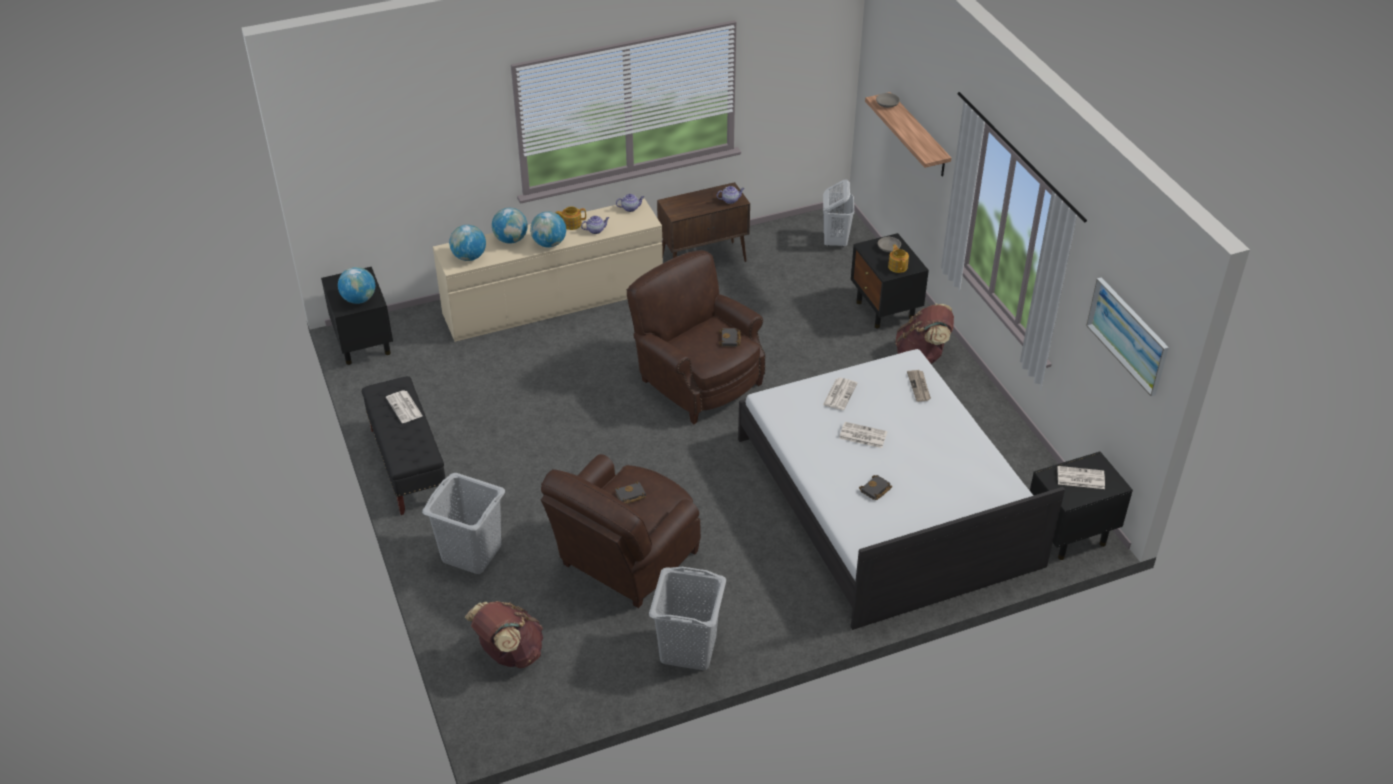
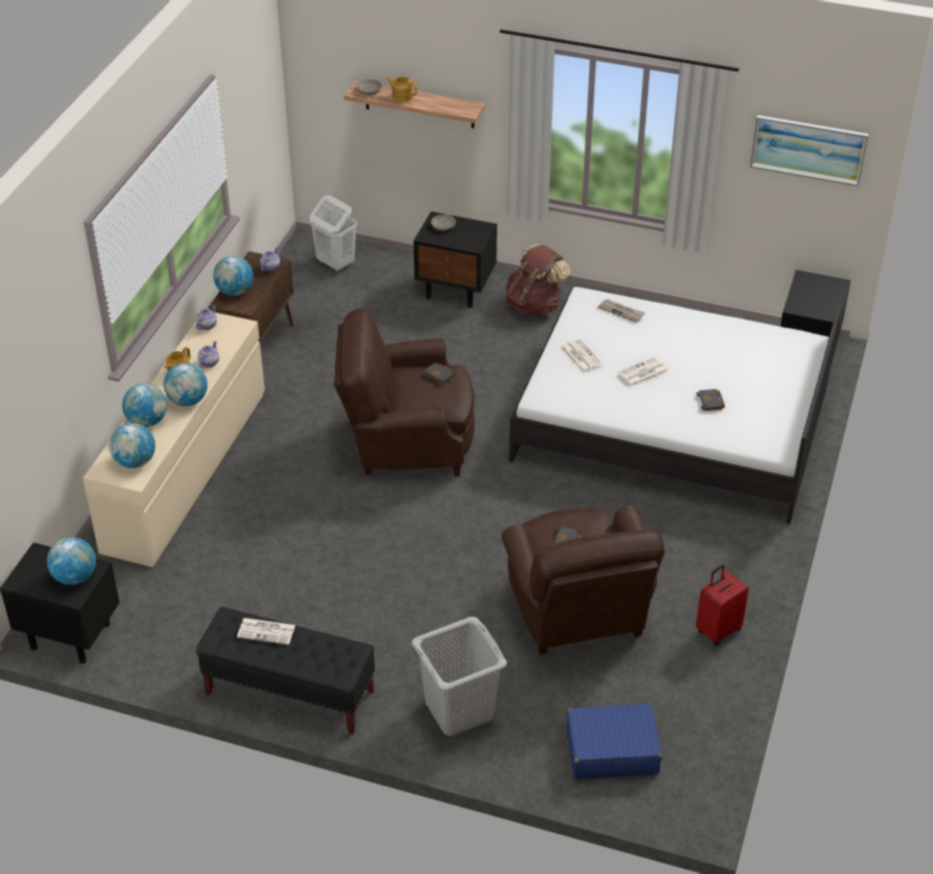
camera: 50 degrees left, 0 degrees up
(509, 653) = (611, 750): brown backpack -> blue suitcase
(685, 201) = (234, 291): none -> globe
(688, 648) = (718, 630): grey laundry basket -> red suitcase
(898, 266) = (472, 235): teapot -> teapot (402, 96)
(1080, 478) = (813, 295): newspaper -> none

